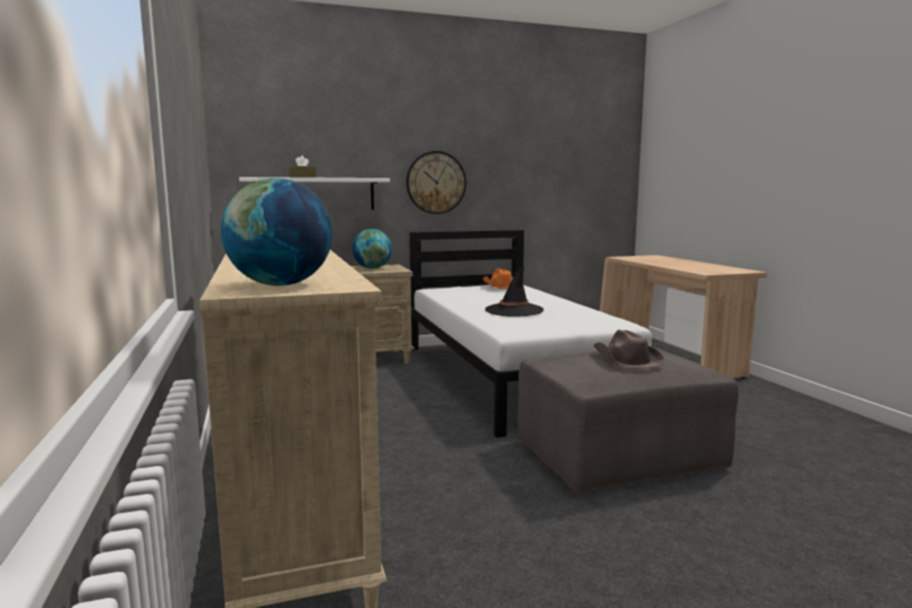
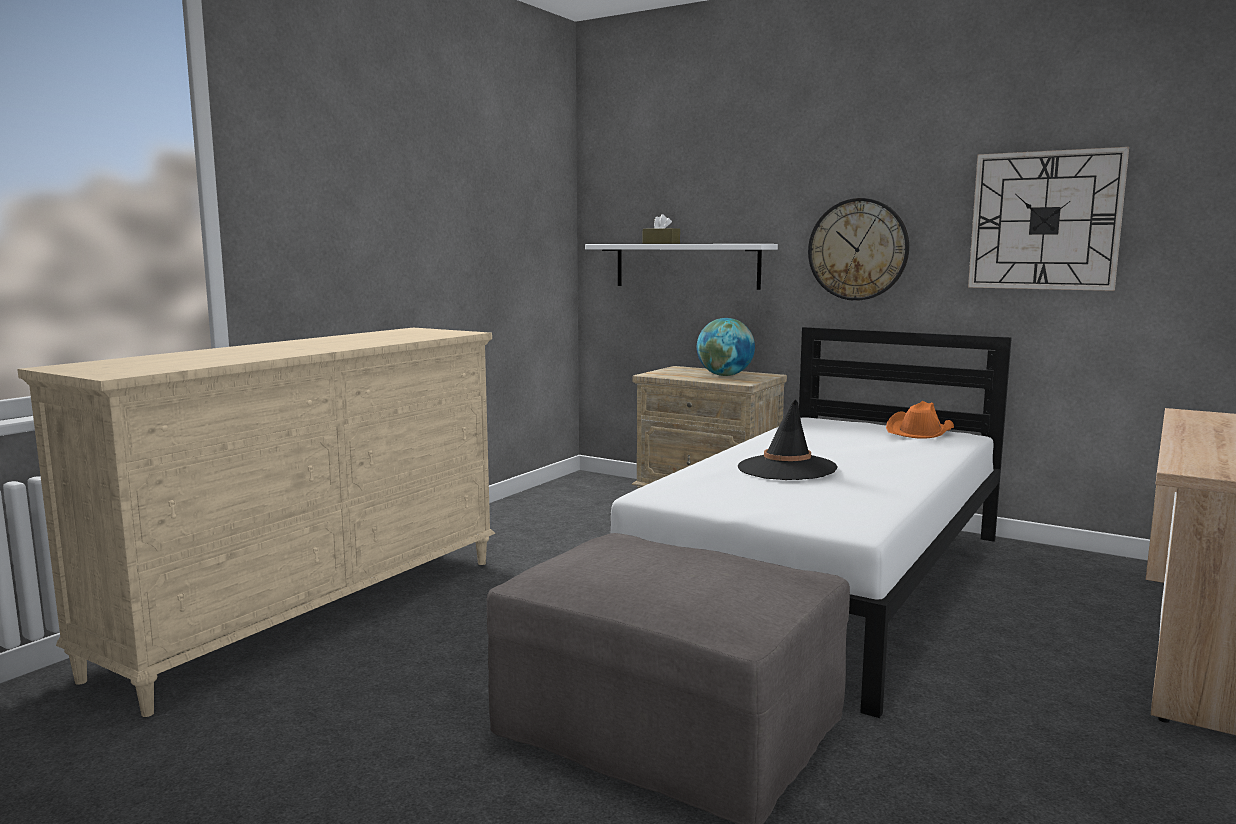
camera: 50 degrees right, 0 degrees up
(280, 285) = (114, 366): globe -> none
(530, 168) = (1044, 221): none -> wall clock
(626, 360) = (667, 569): brown hat -> none

